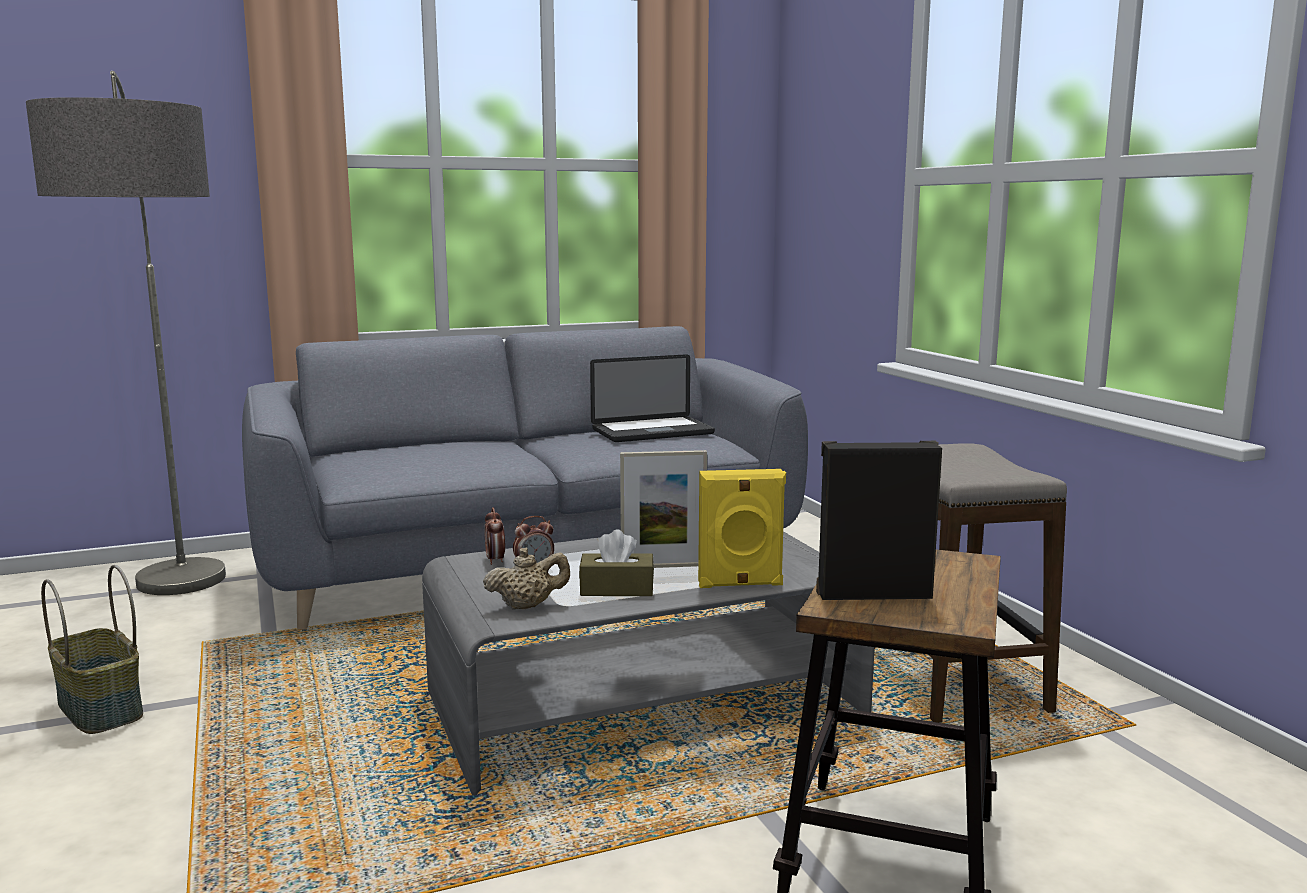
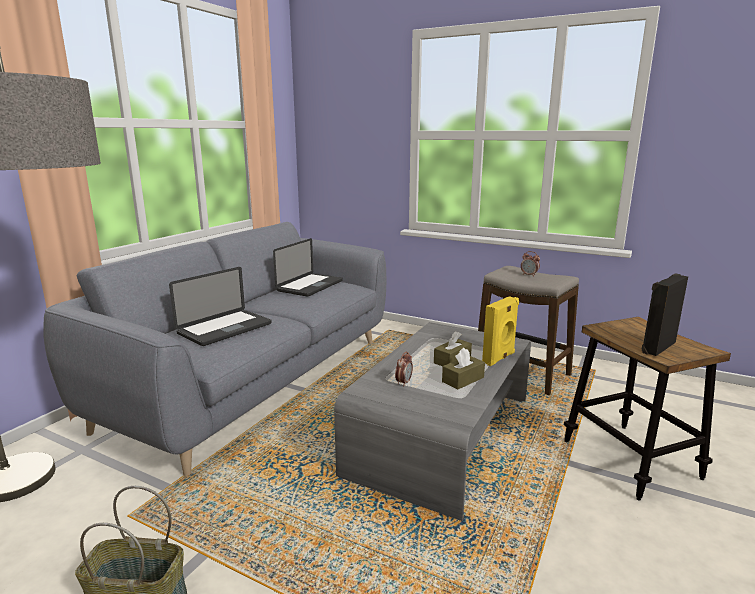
camera: 40 degrees left, 5 degrees up
(434, 454) = (225, 329): none -> laptop
(495, 560) = (374, 385): alarm clock -> alarm clock (529, 275)
(527, 606) = (450, 404): beige teapot -> none
(663, 566) = (452, 360): picture frame -> brown tissue box

